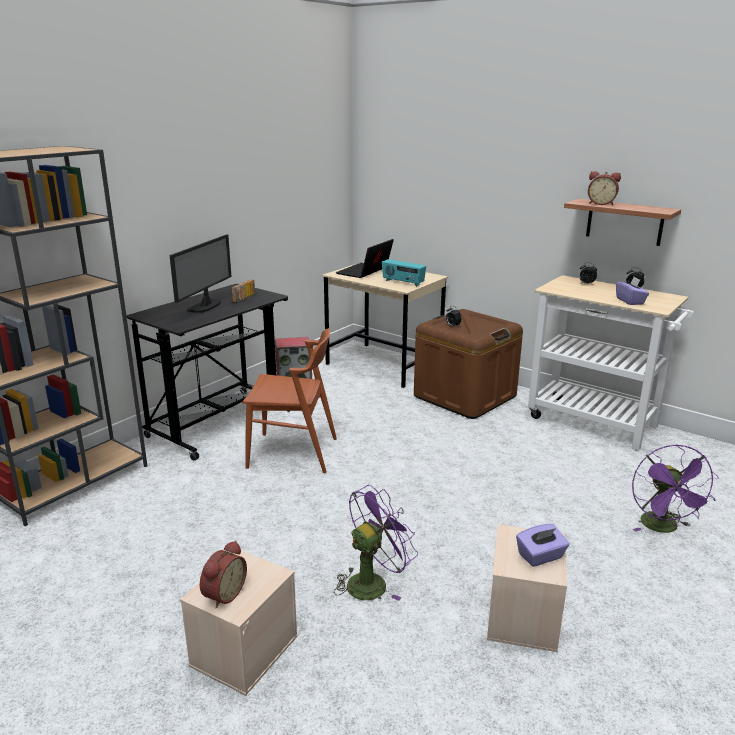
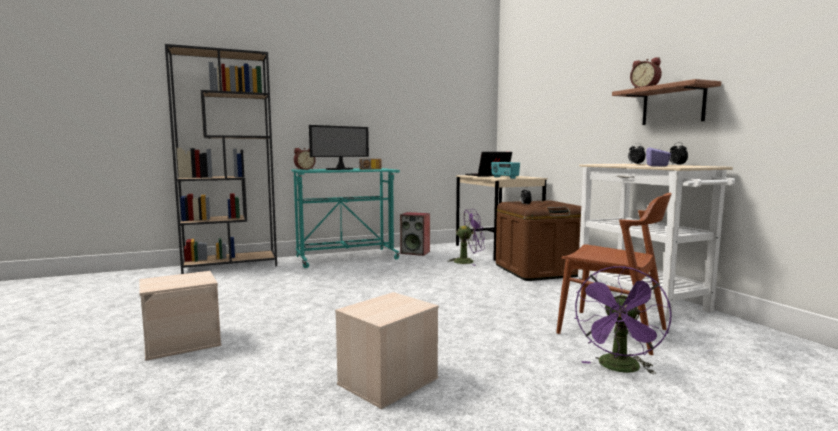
camera: 30 degrees right, 15 degrees down
(221, 423) = (346, 258): black desk -> turquoise desk
(223, 594) = (161, 281): alarm clock -> alarm clock (304, 169)
(293, 453) = (367, 274): brown chair -> brown chair (612, 331)
(373, 582) = (311, 335): purple fan -> purple fan (468, 261)
(540, 556) = (391, 310): purple tissue box -> none

